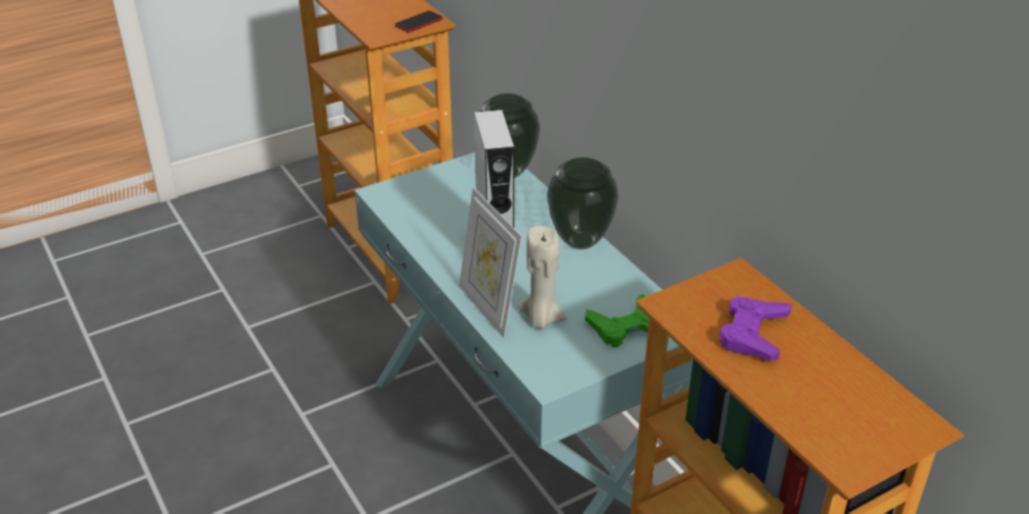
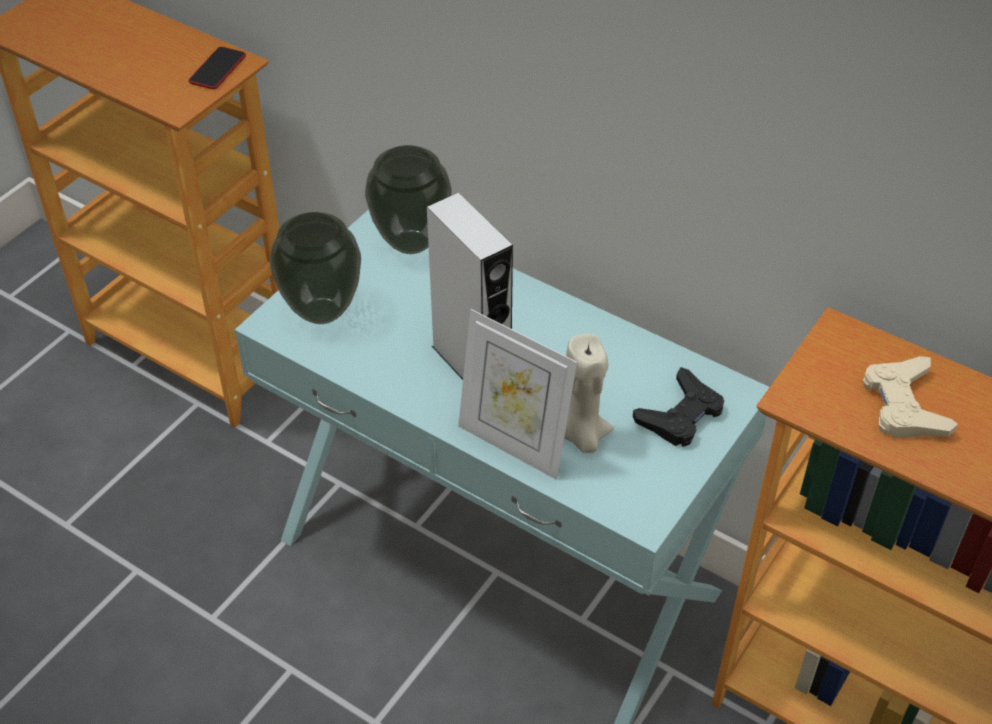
camera: 25 degrees left, 10 degrees up
(581, 241) = (560, 314): vase -> vase (323, 311)
(625, 327) = (680, 415): green game controller -> black game controller
(753, 333) = (904, 405): purple game controller -> beige game controller

